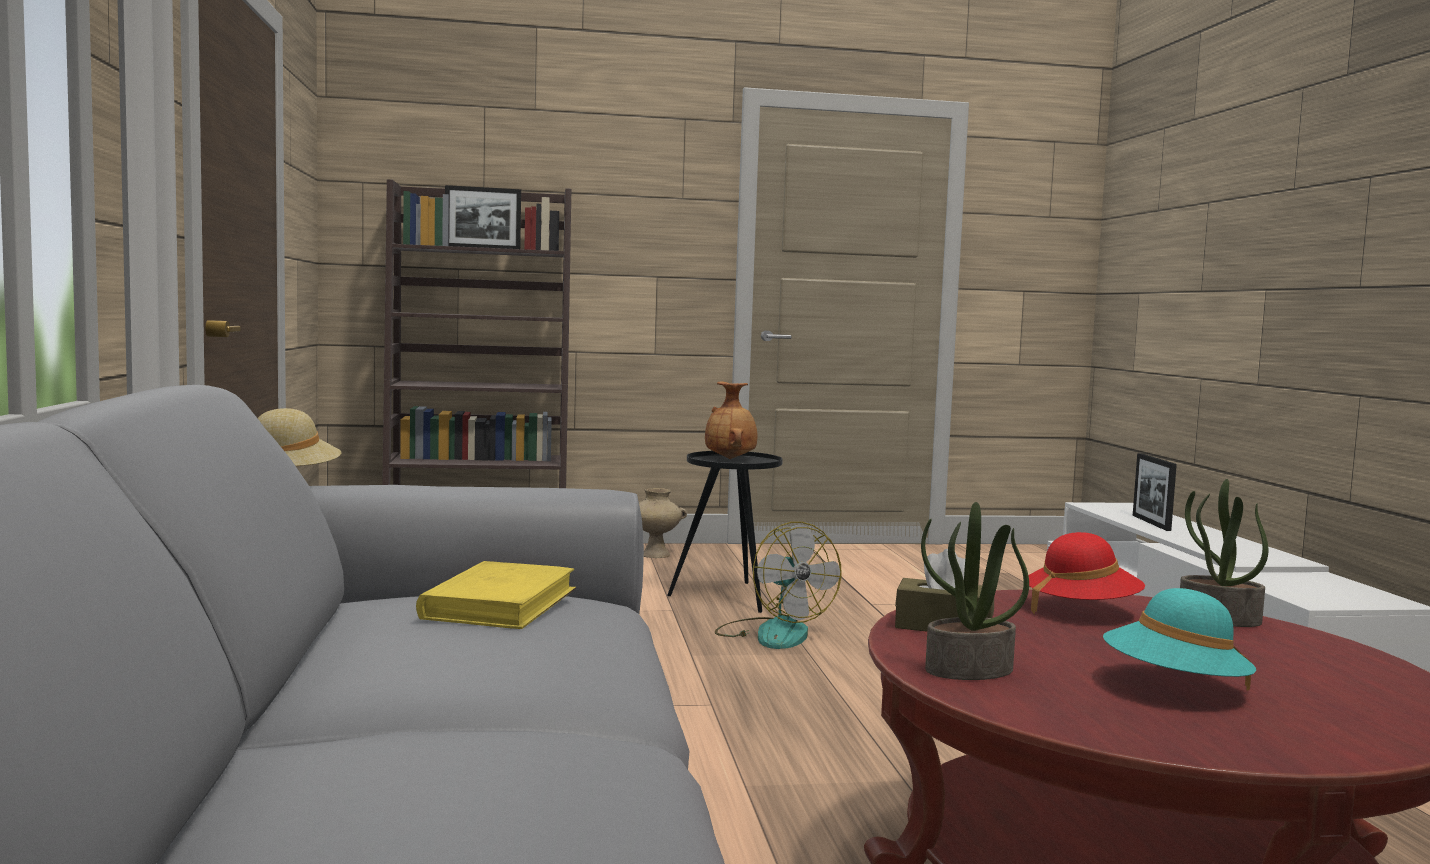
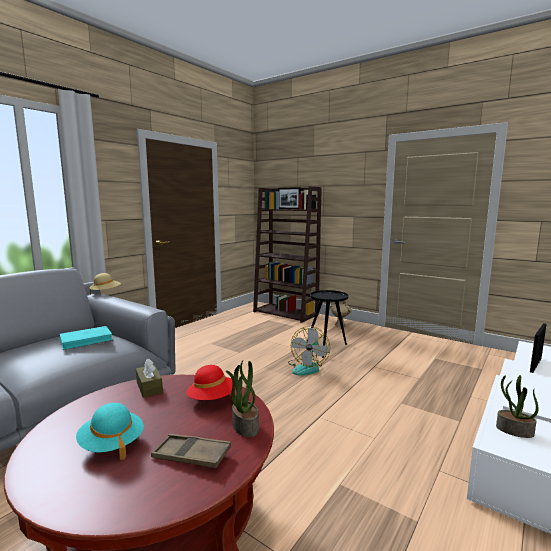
camera: 45 degrees right, 5 degrees up
(500, 604) = (86, 340): yellow book -> turquoise book
(731, 458) = (332, 294): brown vase -> none
(968, 671) = (93, 406): potted plant -> potted plant (514, 431)
(1283, 658) = (191, 456): none -> brown tray

